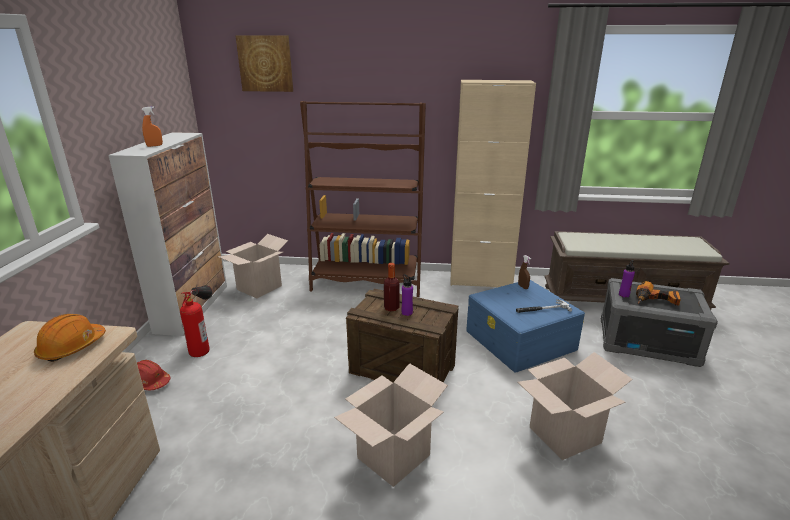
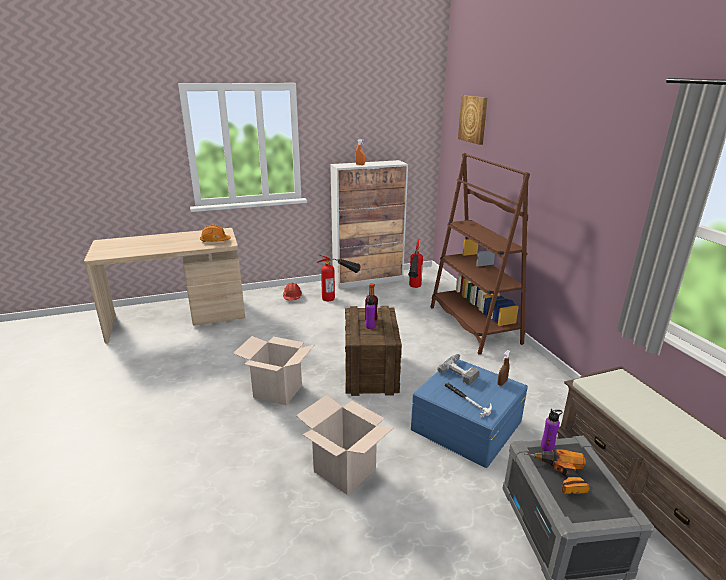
camera: 65 degrees right, 0 degrees up
(259, 287) = (414, 290): cardboard box -> fire extinguisher
(480, 280) = (553, 381): beige cabinet -> none
(497, 298) = (461, 371): none -> power drill

